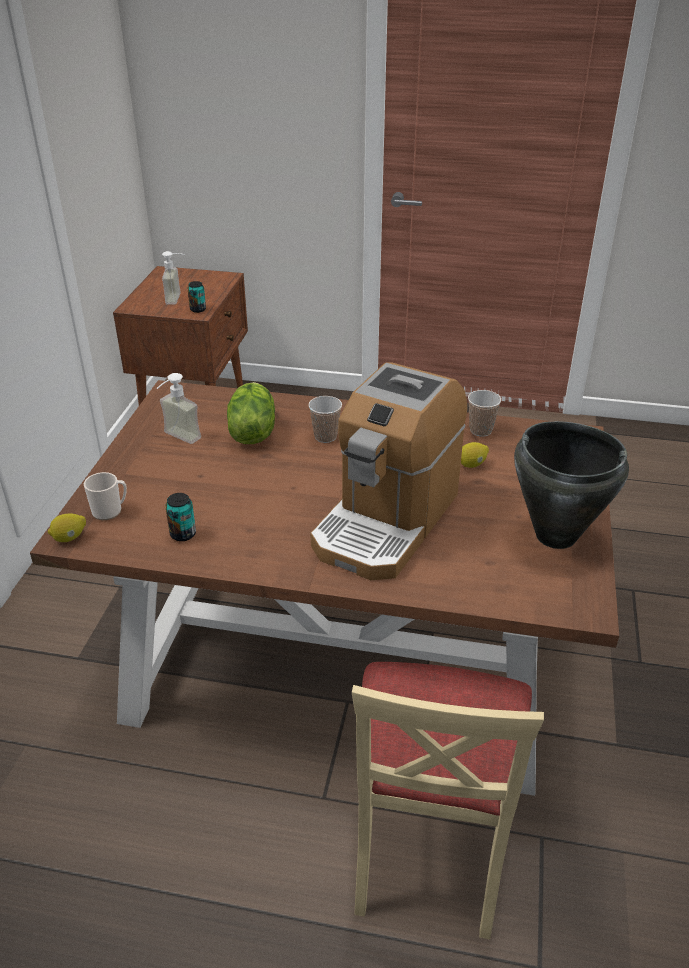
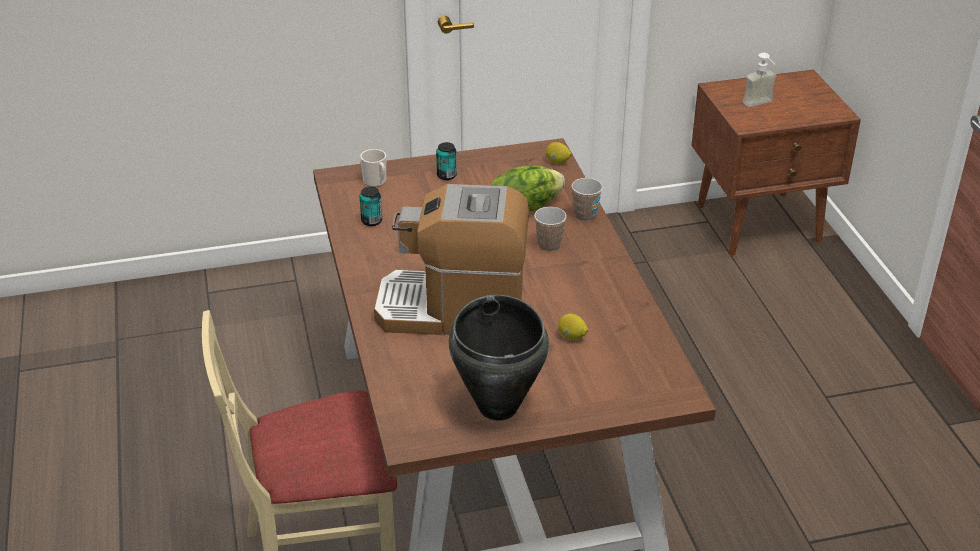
camera: 65 degrees right, 0 degrees up
(69, 538) = (336, 178): lemon -> lemon (557, 162)
(177, 439) = (485, 177): soap dispenser -> none
(198, 309) = (752, 122): can -> can (446, 175)
(480, 430) = (635, 329): cup -> cup (585, 216)

